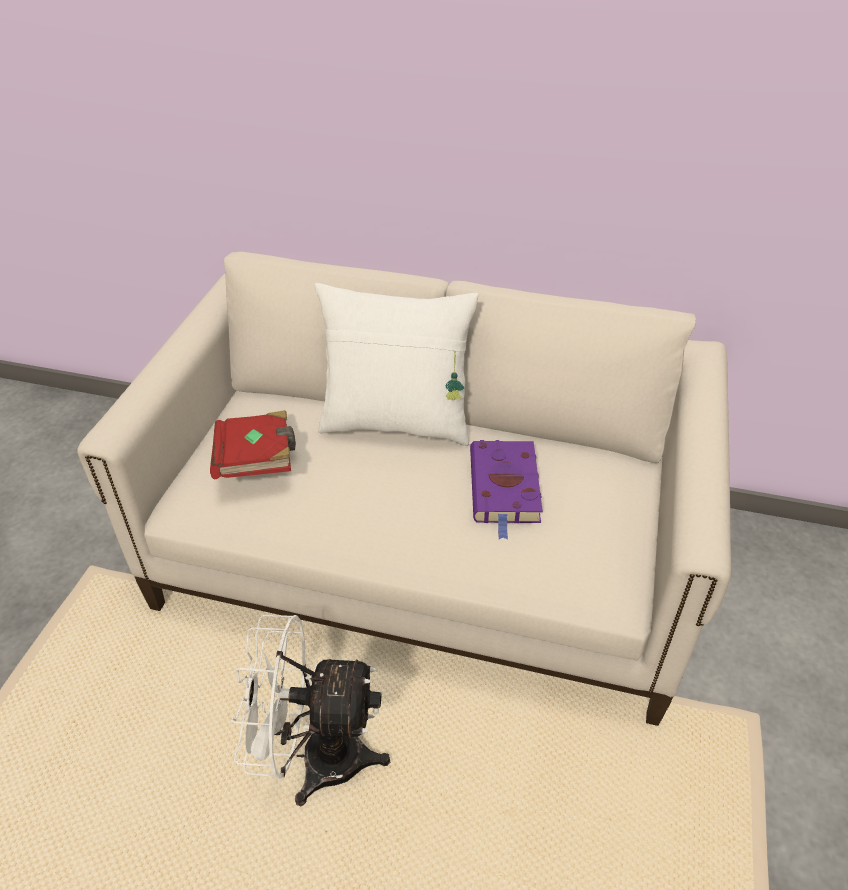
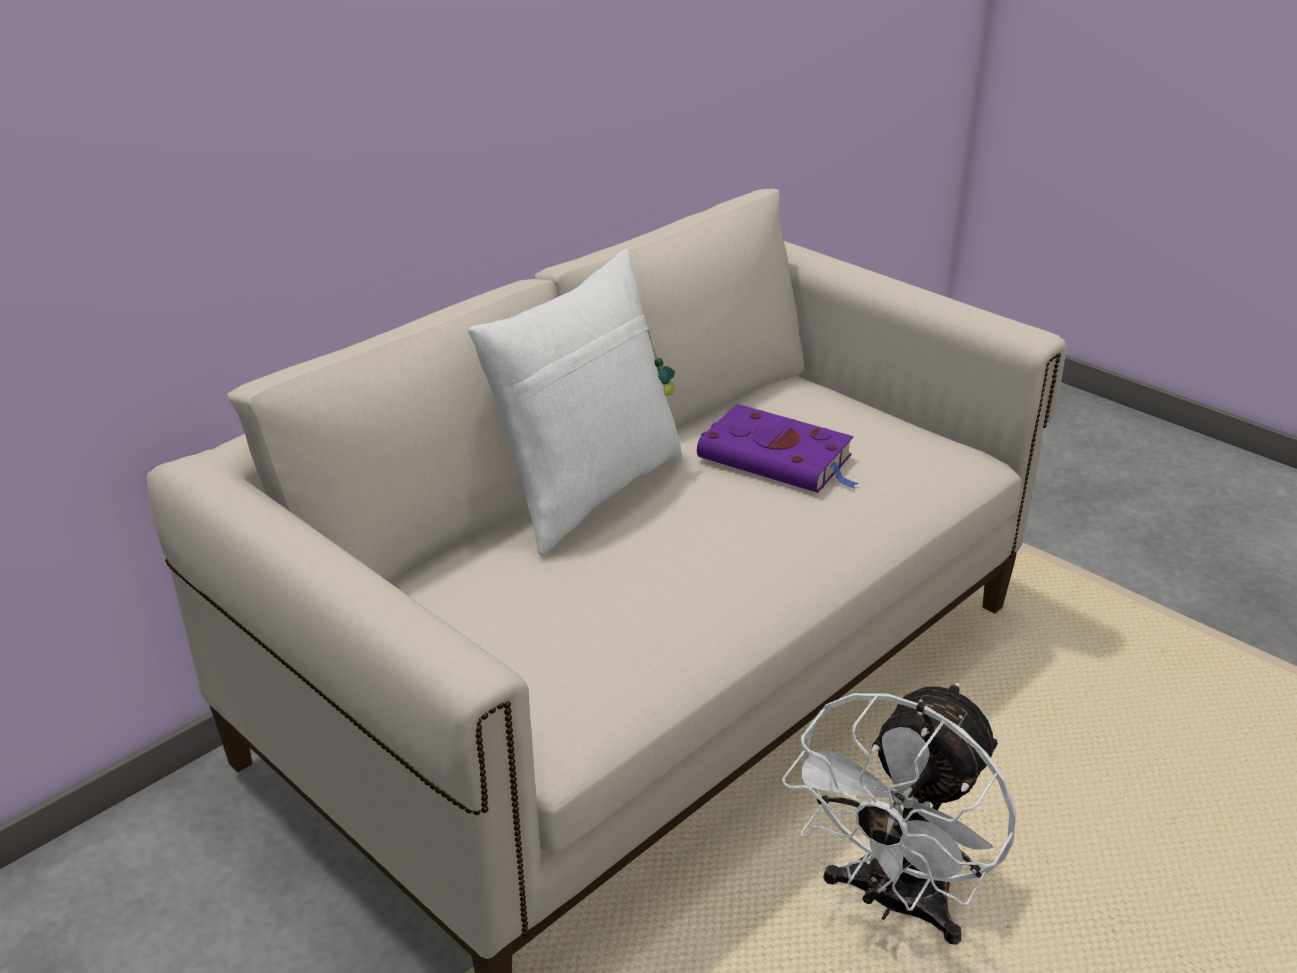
camera: 60 degrees left, 10 degrees down
(257, 461) = (542, 628): red book -> none

